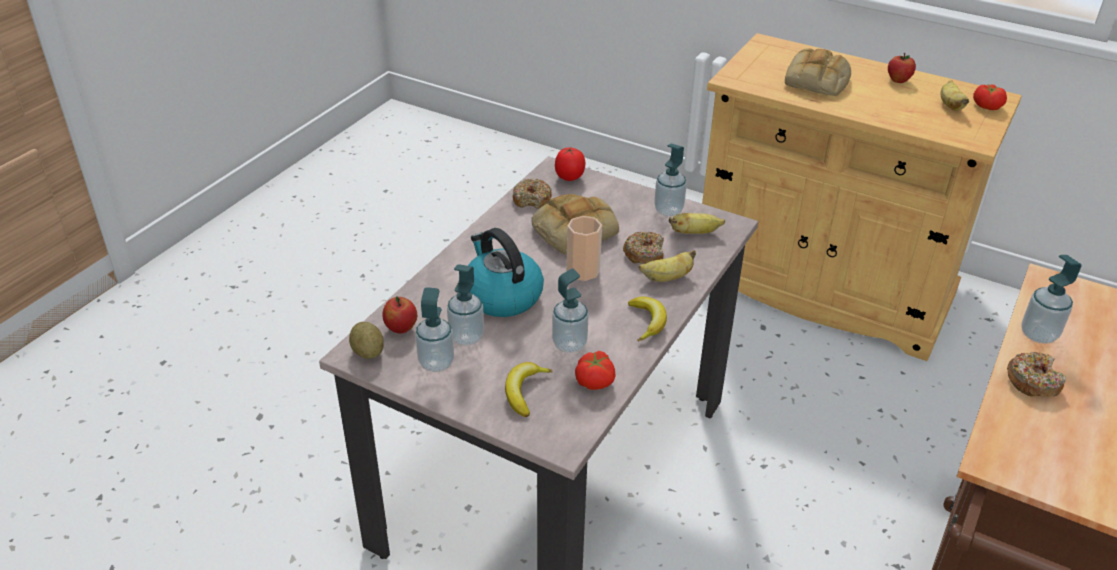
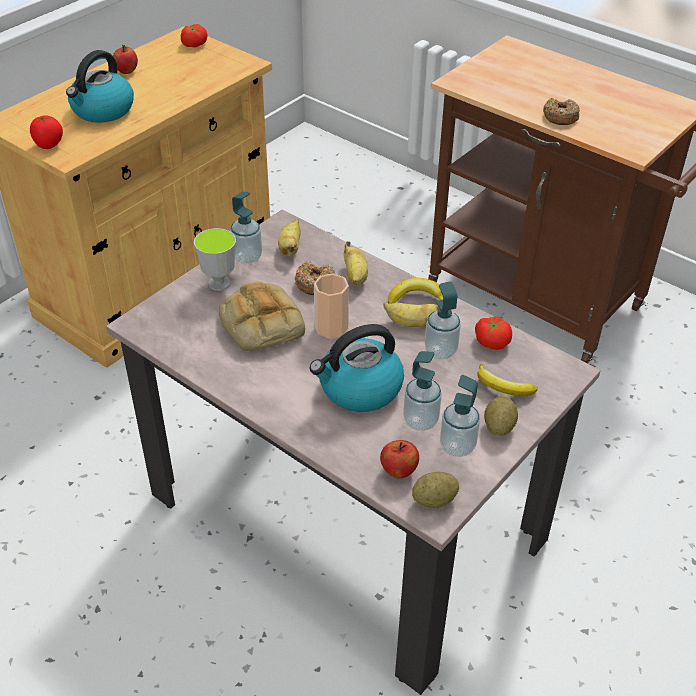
camera: 80 degrees left, 5 degrees up
(467, 390) = (499, 426): none -> potato
(532, 200) = (192, 348): donut -> none
(569, 178) = (160, 314): tomato -> tomato (49, 145)
(622, 200) = (219, 283): none -> cup
(817, 81) = (102, 110): bread -> kettle
(950, 105) = (184, 59): banana -> banana (411, 323)
(1038, 334) = (512, 102): soap dispenser -> none

